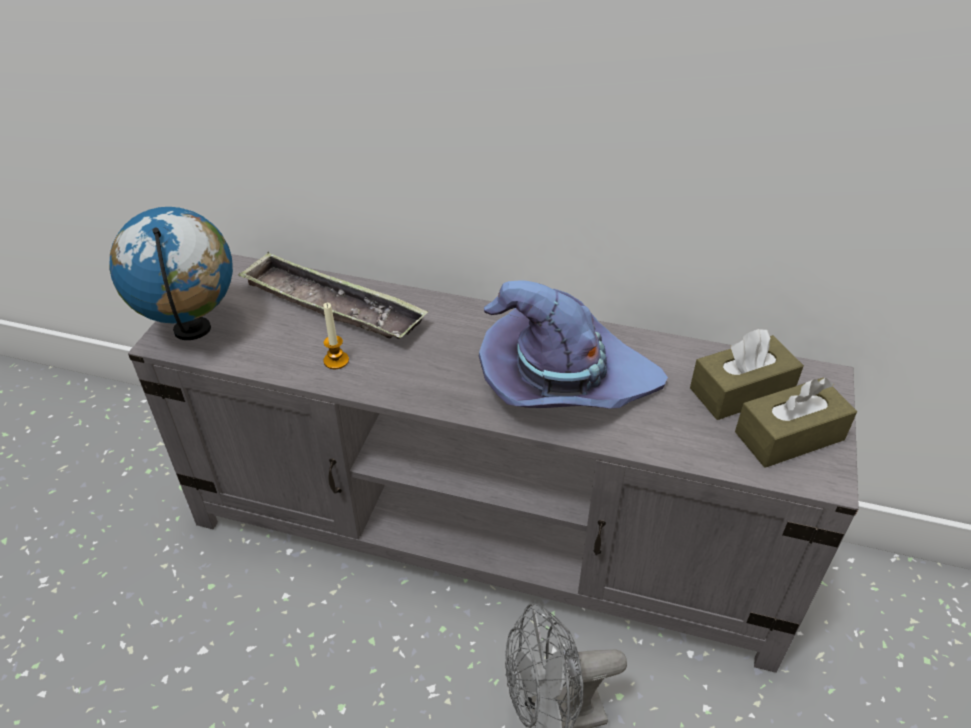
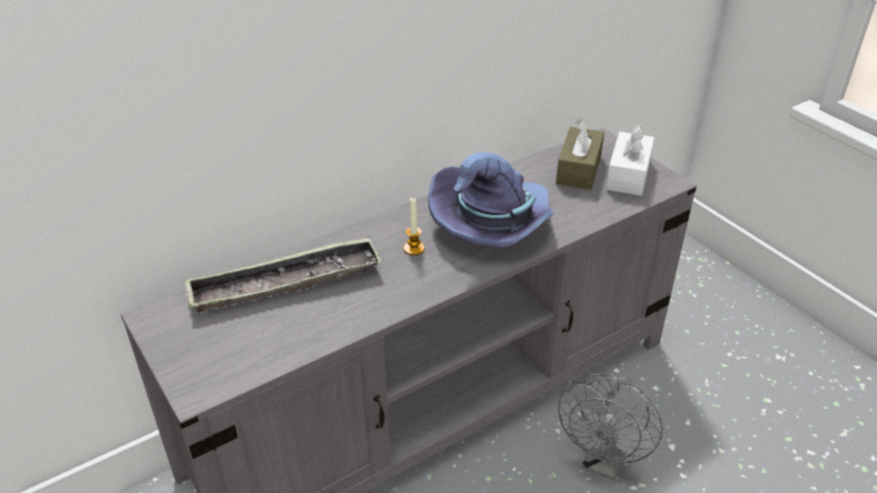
camera: 50 degrees left, 5 degrees down
(193, 330) = (207, 369): globe -> none
(336, 361) = (348, 309): candle -> candle (414, 248)
(789, 436) = (628, 175): brown tissue box -> white tissue box

